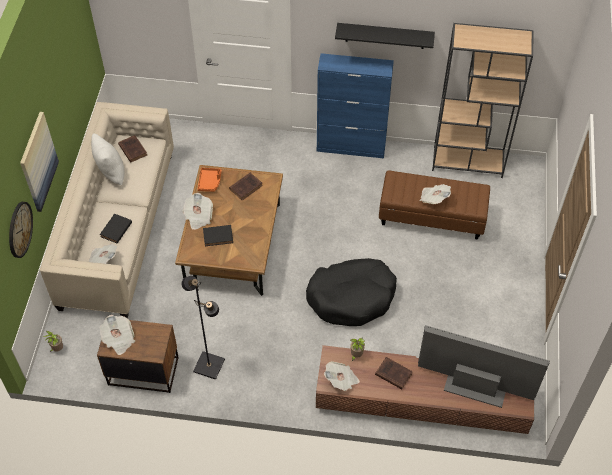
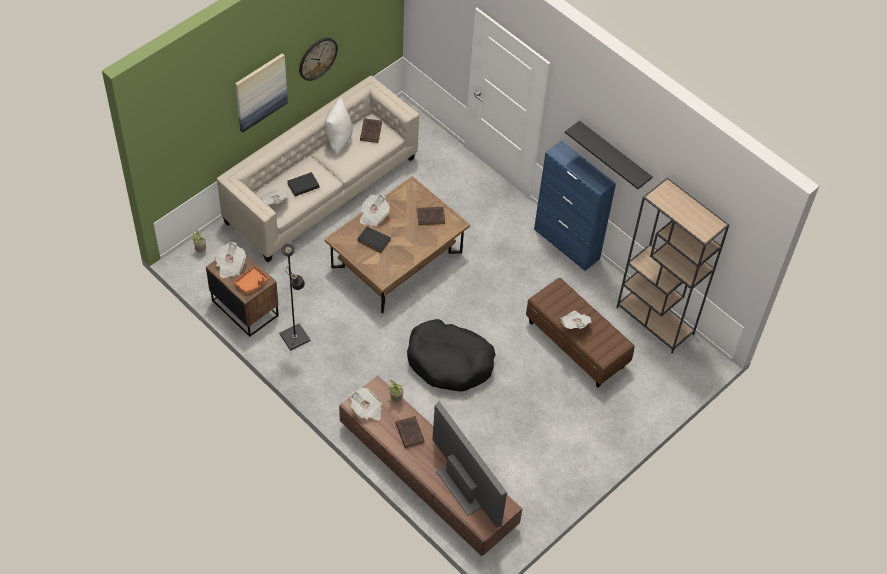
camera: 35 degrees right, 0 degrees up
(19, 229) = (209, 134): wall clock -> wall clock (317, 58)
(210, 182) = (407, 194): orange tray -> orange tray (251, 283)

